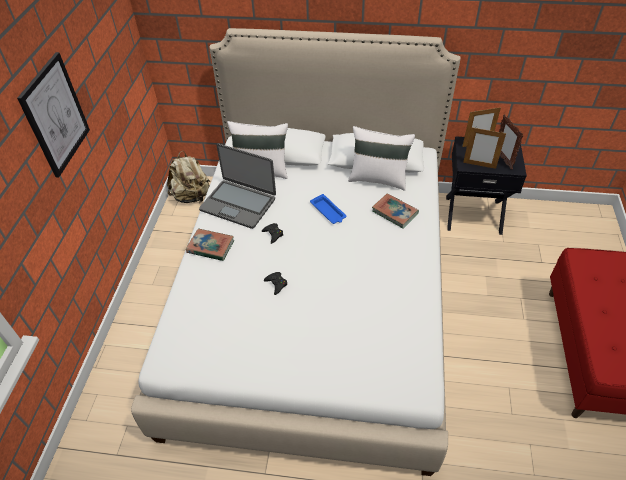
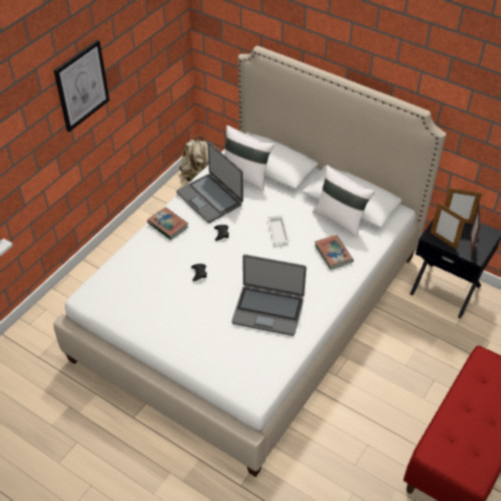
camera: 25 degrees right, 0 degrees up
(328, 211) = (278, 232): blue tray -> white tray
(372, 293) = (268, 310): none -> laptop

